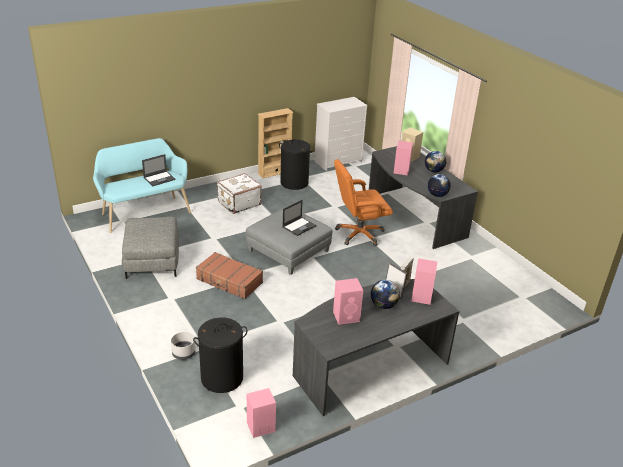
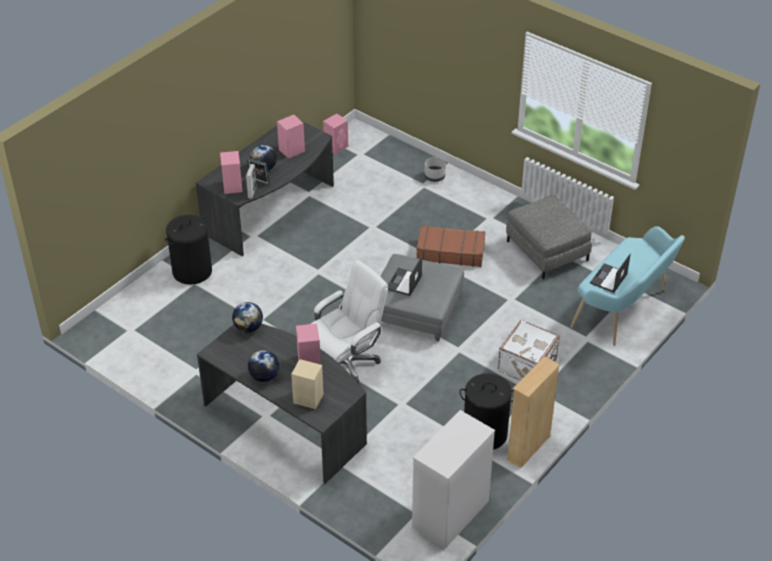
camera: 160 degrees right, 10 degrees up
(222, 378) = (388, 168): black laundry basket -> black laundry basket (192, 271)
(359, 234) = (346, 363): orange office chair -> white office chair

